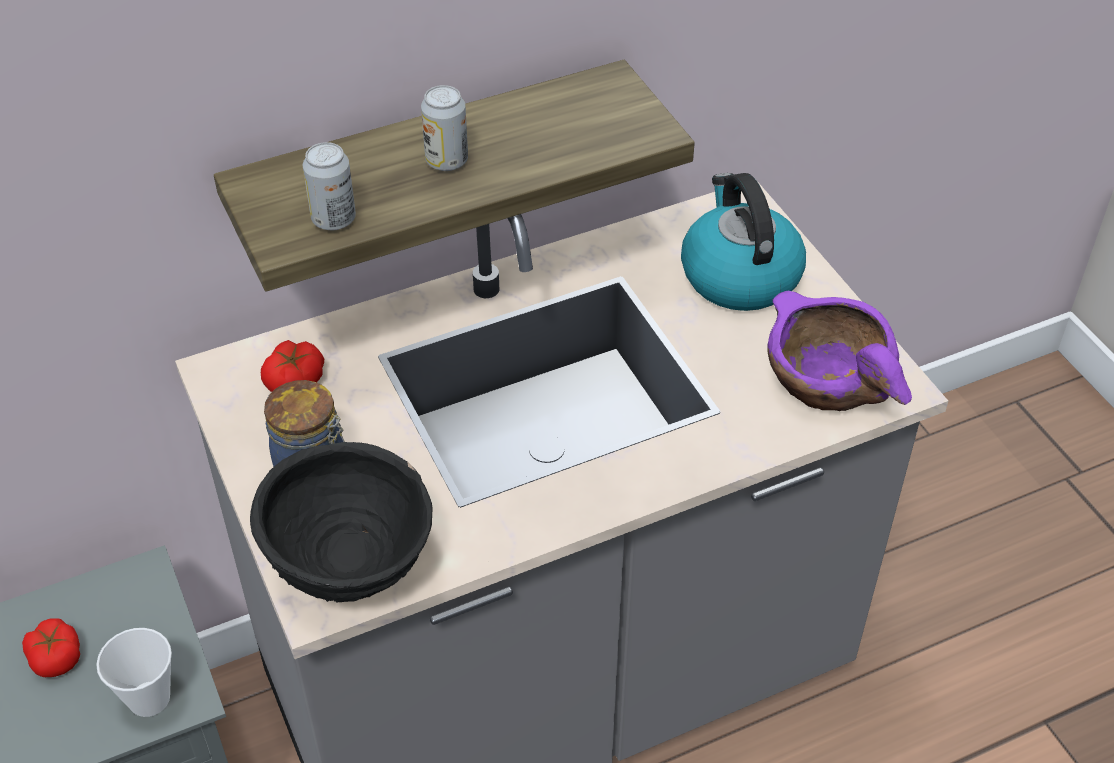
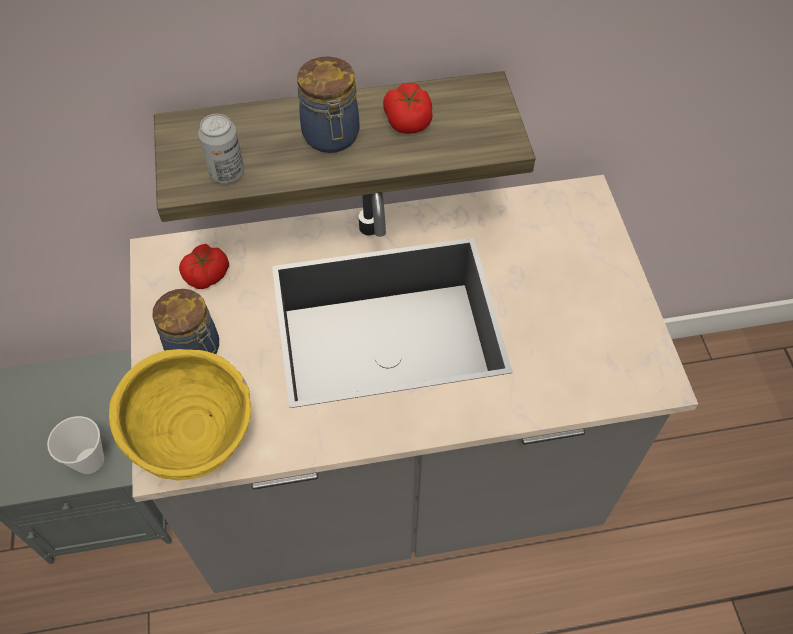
camera: 15 degrees right, 10 degrees up
(56, 657) = (40, 414): tomato -> tomato (408, 119)
(351, 570) = (195, 441): black bowl -> yellow bowl
(446, 161) = (331, 137): can -> jar
(738, 275) = (564, 256): kettle -> none
(827, 380) = (605, 363): purple bowl -> none

